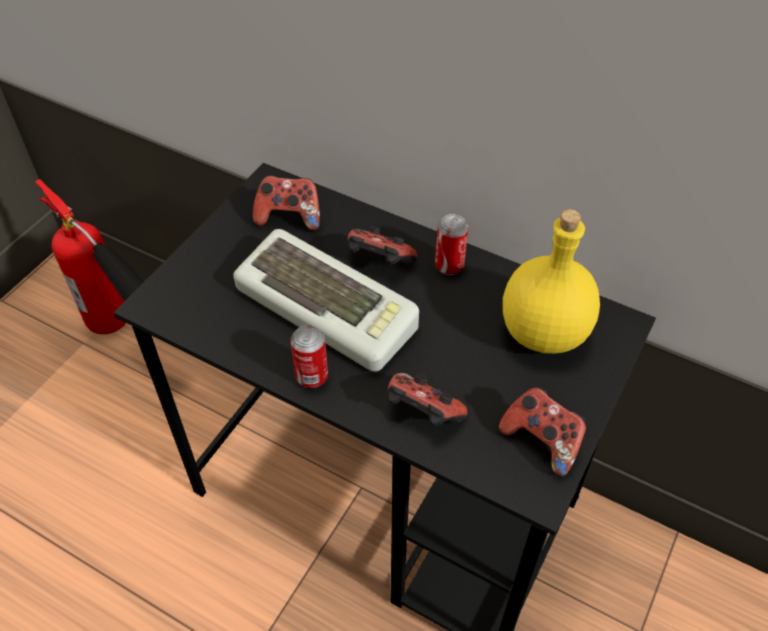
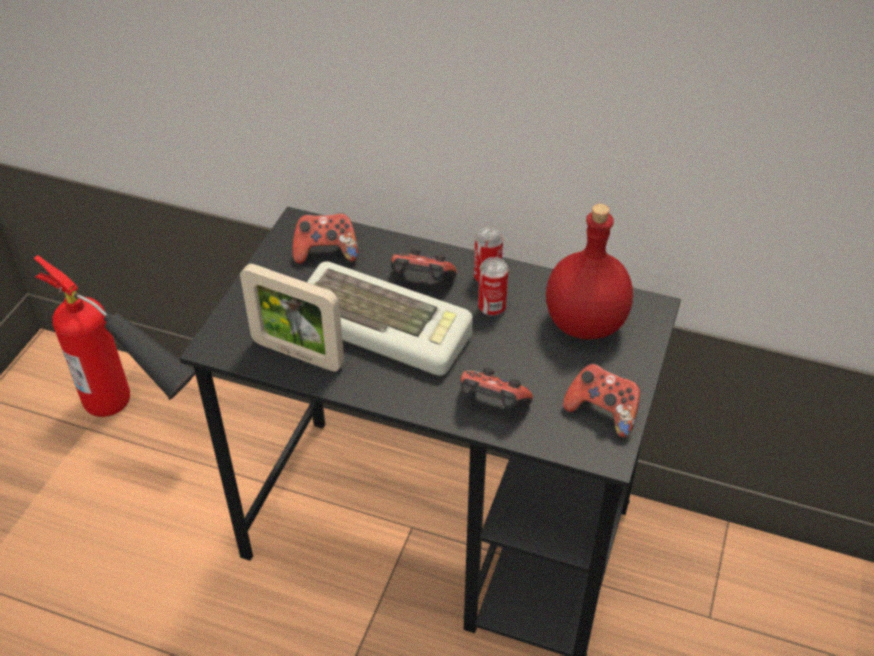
camera: 10 degrees left, 5 degrees down
(232, 325) = (298, 354): none -> picture frame
(312, 376) = (384, 388): can -> can (491, 307)
(542, 331) = (583, 323): yellow bottle -> red bottle

